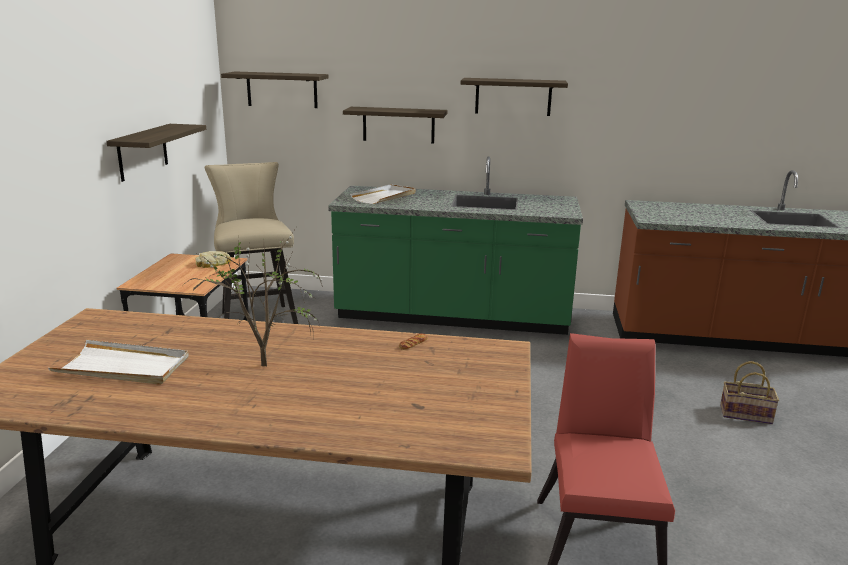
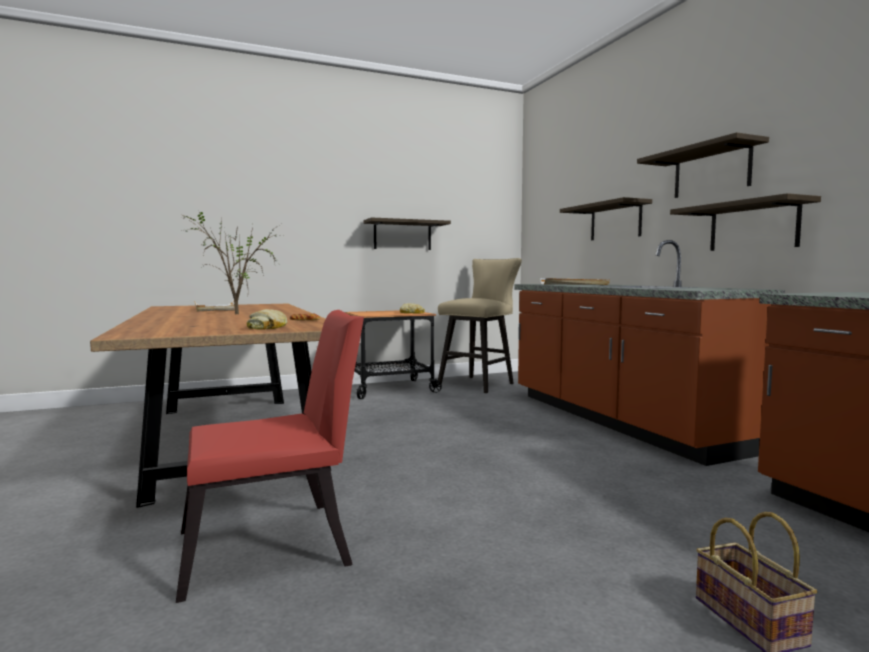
camera: 60 degrees right, 15 degrees down
(282, 90) = (548, 204): shelf -> shelf (753, 226)
(453, 316) = (619, 420): green counter -> brown counter
(478, 371) = (269, 327): none -> bread

